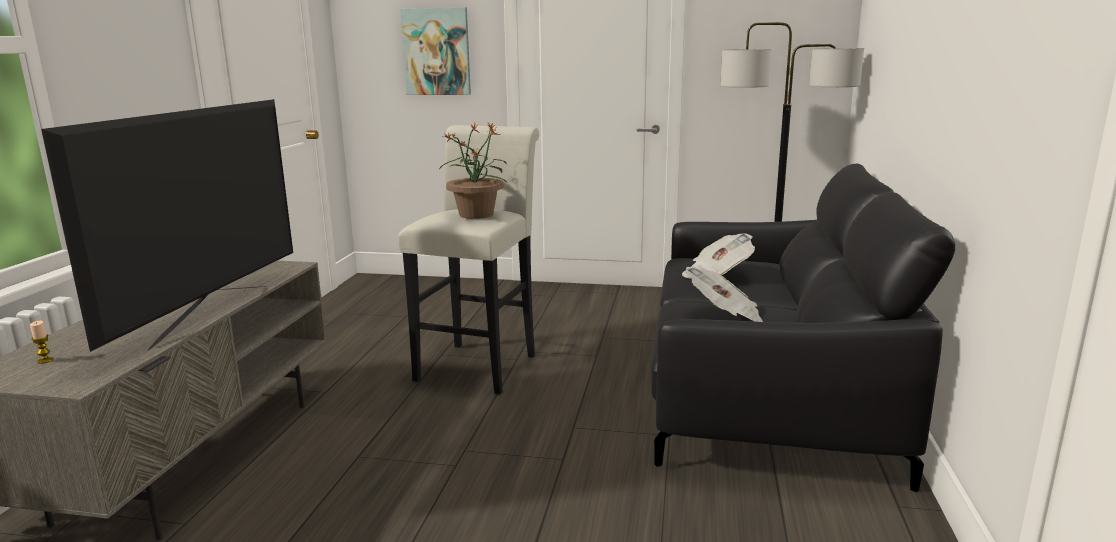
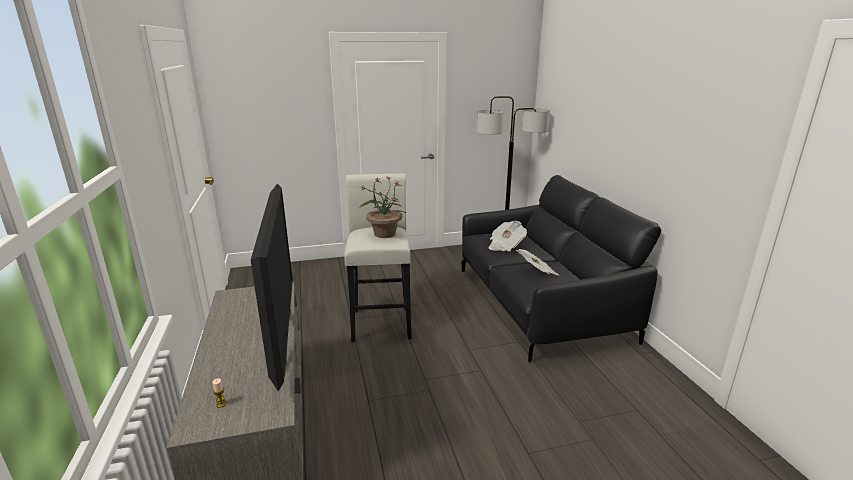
camera: 25 degrees left, 5 degrees up
(436, 52) = (285, 113): picture -> none

